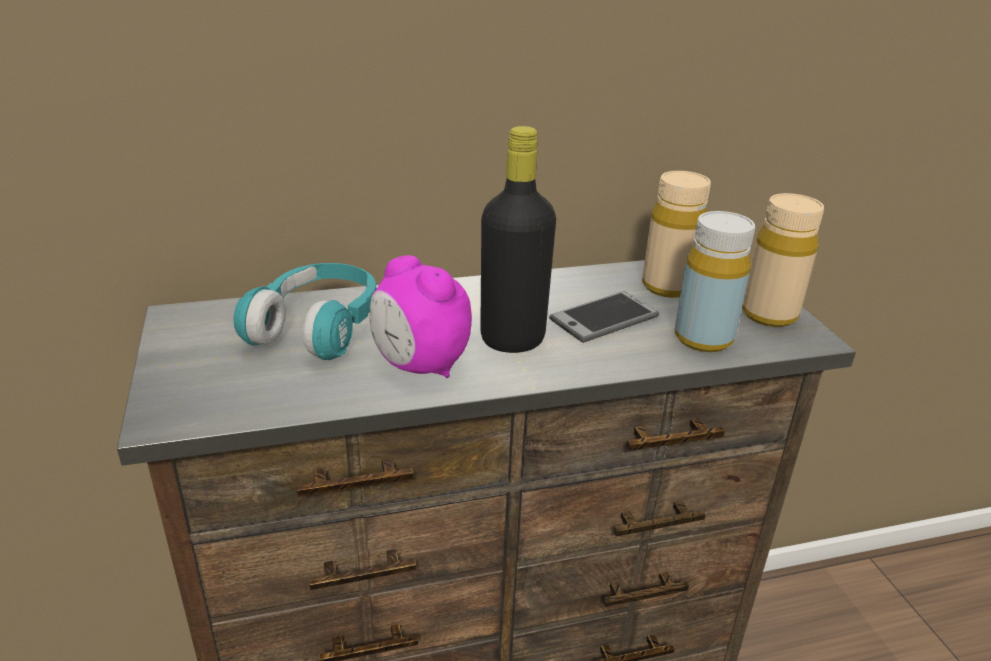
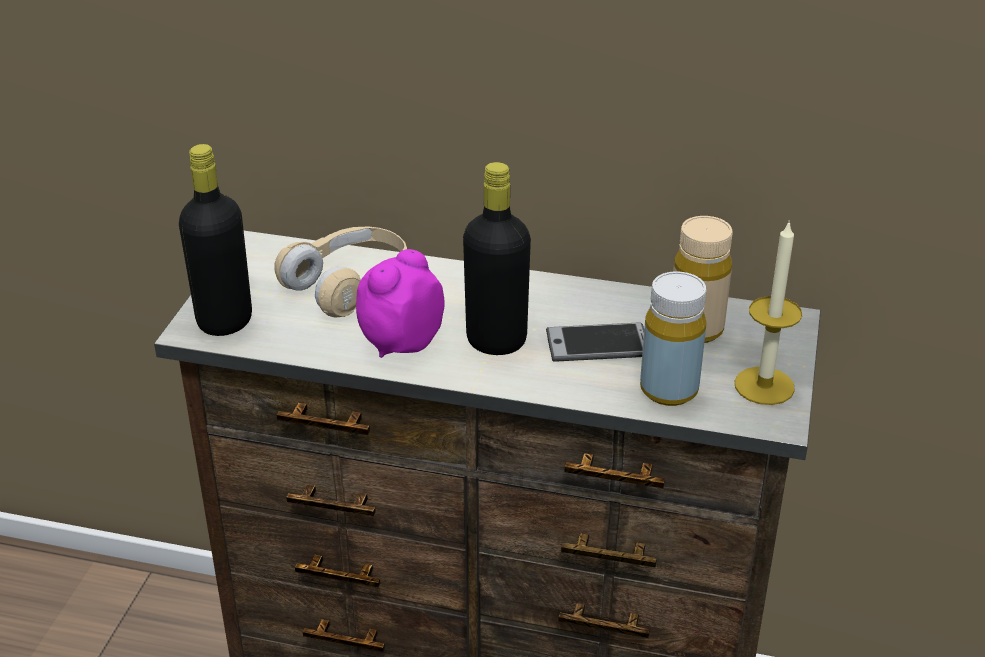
camera: 30 degrees right, 5 degrees up
(197, 398) = (225, 321): none -> black bottle
(318, 328) = (350, 285): turquoise headphones -> beige headphones
(419, 366) = (400, 343): alarm clock -> alarm clock turned 60 degrees clockwise
(769, 314) = (764, 386): beige bottle -> candle

